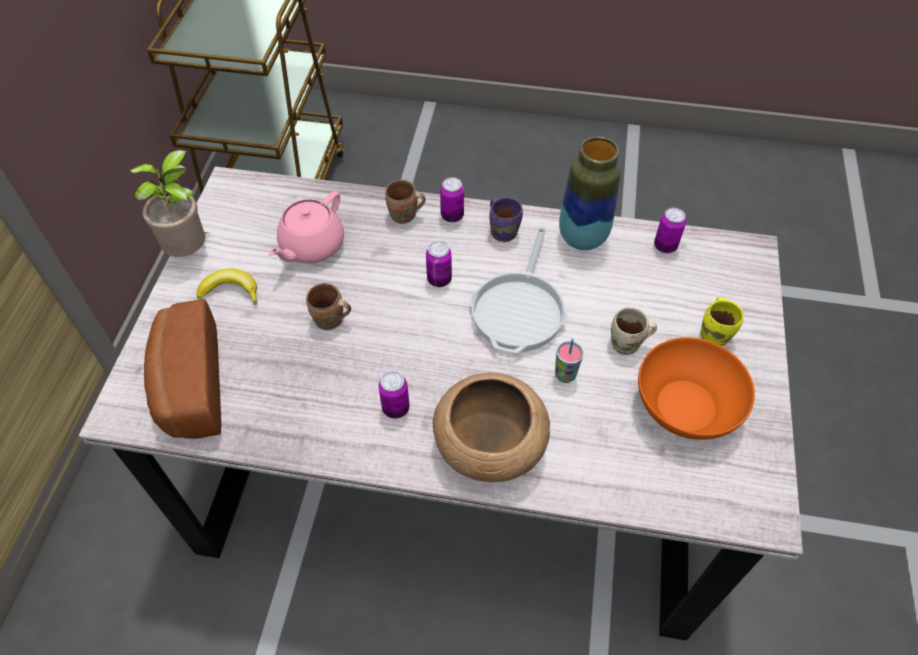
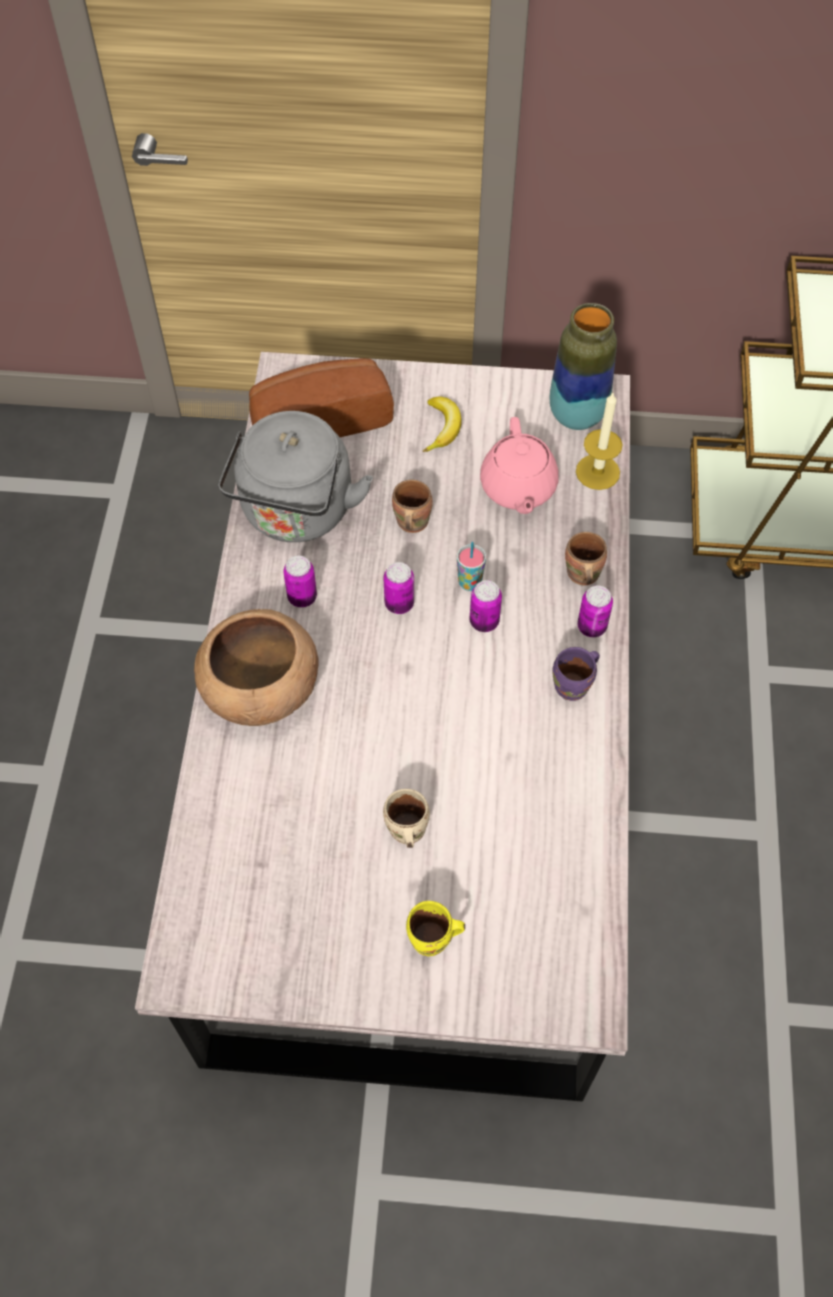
camera: 85 degrees right, 5 degrees up
(191, 251) = (493, 382): potted plant -> none
(299, 409) = (296, 514): none -> grey kettle
(307, 196) = (597, 472): none -> candle
(311, 246) = (517, 488): pink teapot -> pink teapot turned 120 degrees counterclockwise
(519, 309) = (448, 710): frying pan -> none
(565, 375) = (355, 761): cup -> cup (469, 582)
(582, 238) = (578, 781): vase -> vase (577, 415)
(665, 246) = (580, 886): can -> can (399, 603)
(685, 406) = (321, 894): orange bowl -> none

